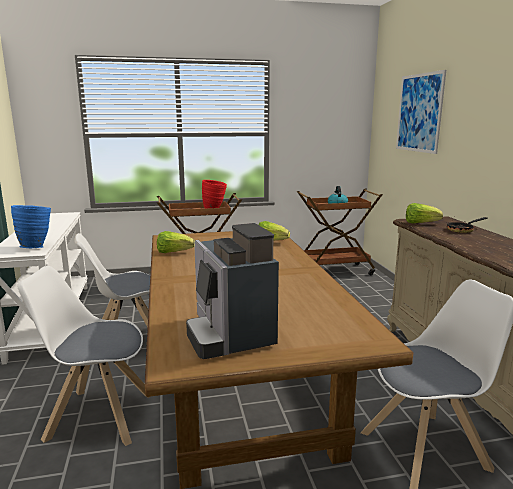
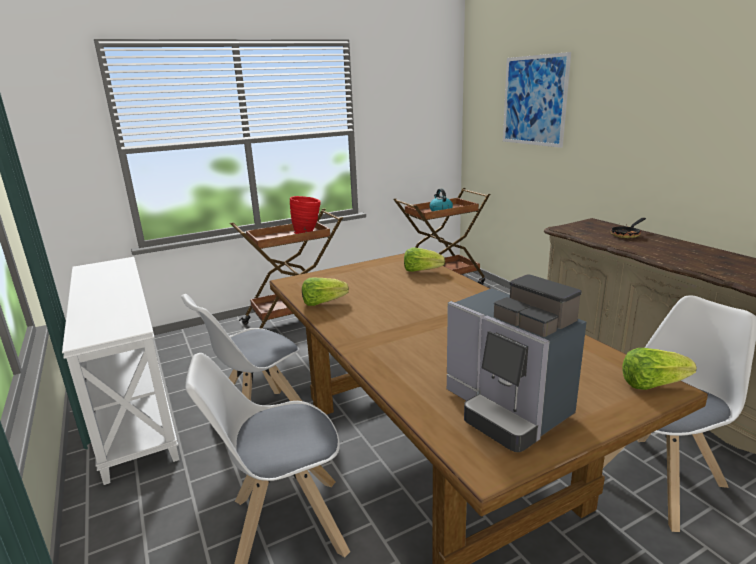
camera: 15 degrees left, 5 degrees up
(36, 247) = (128, 320): blue vase -> none
(420, 223) = (577, 230): lettuce -> lettuce (652, 384)

